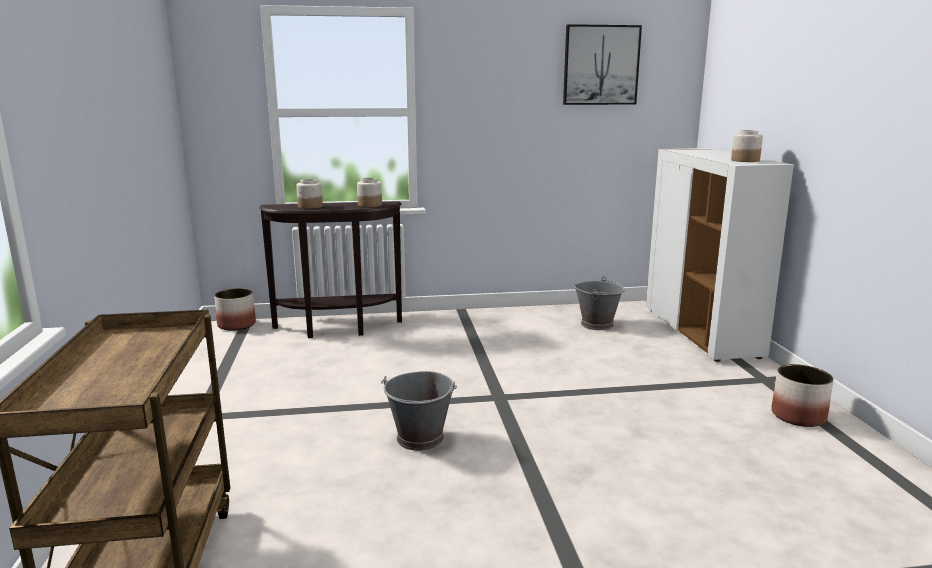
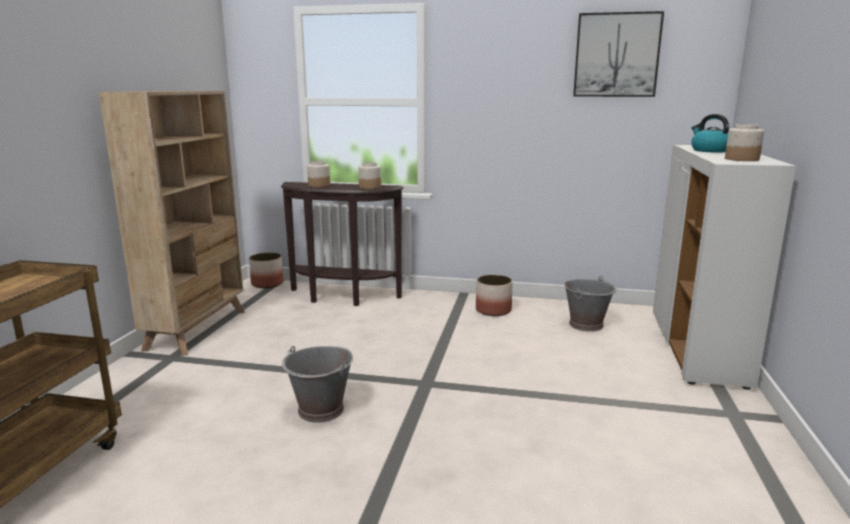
camera: 20 degrees right, 0 degrees up
(201, 383) = (198, 329): none -> beige bookcase
(702, 153) = (709, 150): none -> kettle
(798, 416) = (744, 466): planter -> planter (493, 310)

